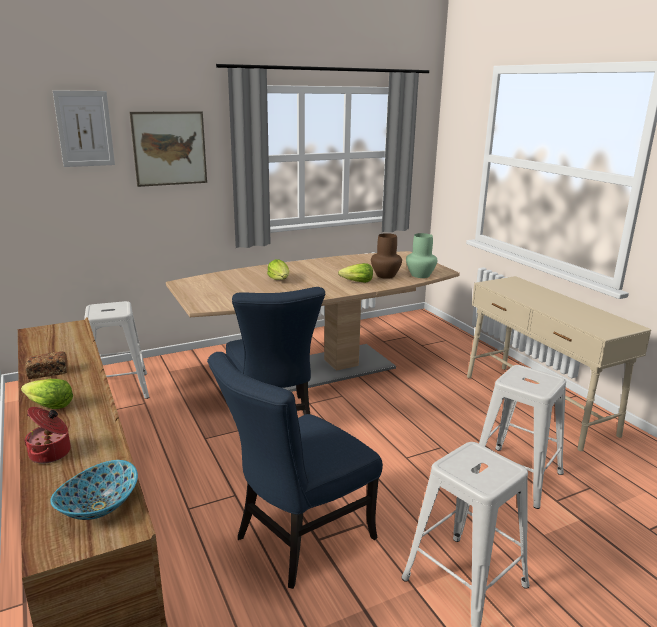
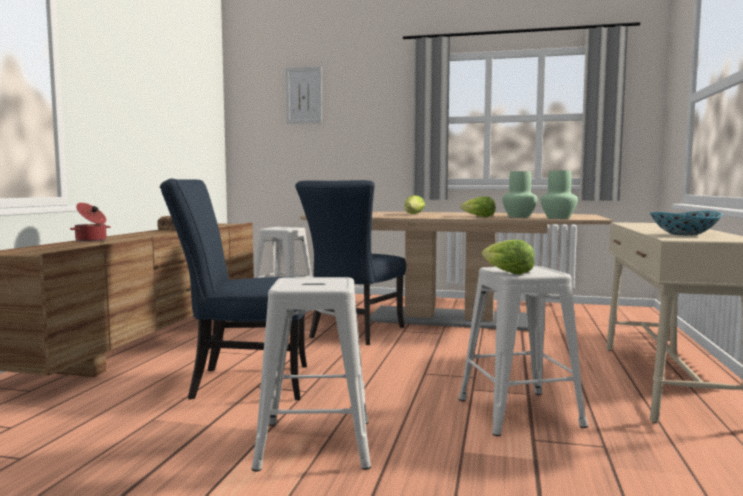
camera: 40 degrees right, 15 degrees down
(49, 406) = (138, 234): lettuce -> lettuce (506, 272)
(98, 507) = (53, 249): bowl -> bowl (683, 234)
(169, 148) = (365, 110): picture -> none
(385, 276) = (519, 217): brown vase -> green vase

